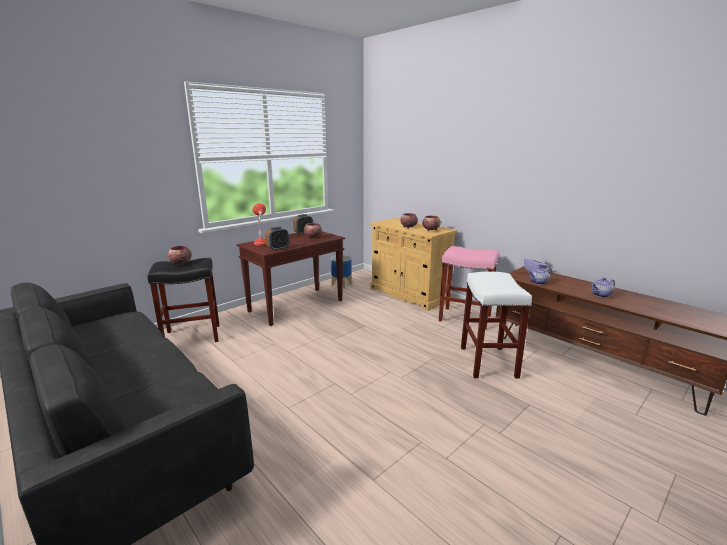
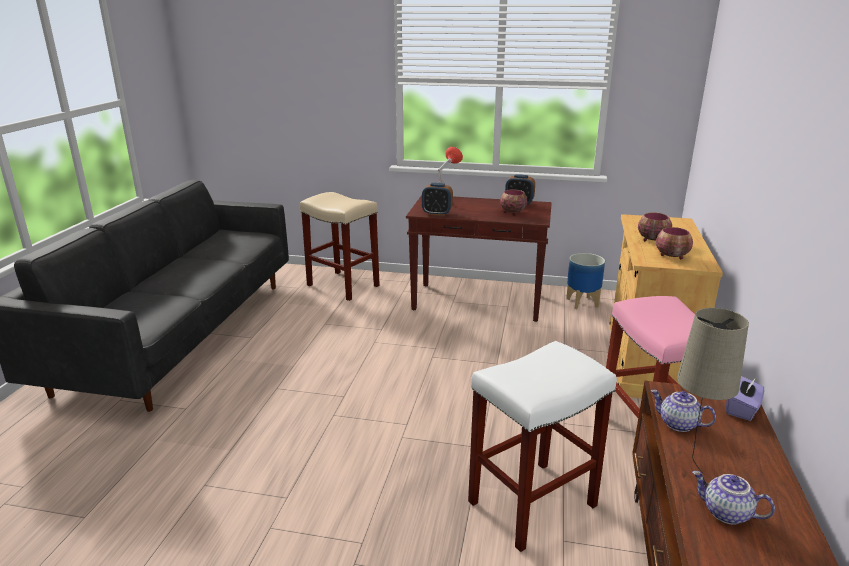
camera: 55 degrees right, 5 degrees up
(180, 264) = (337, 200): bowl -> none
(193, 336) = (344, 285): black stool -> beige stool
(568, 290) = (689, 465): none -> beige table lamp

